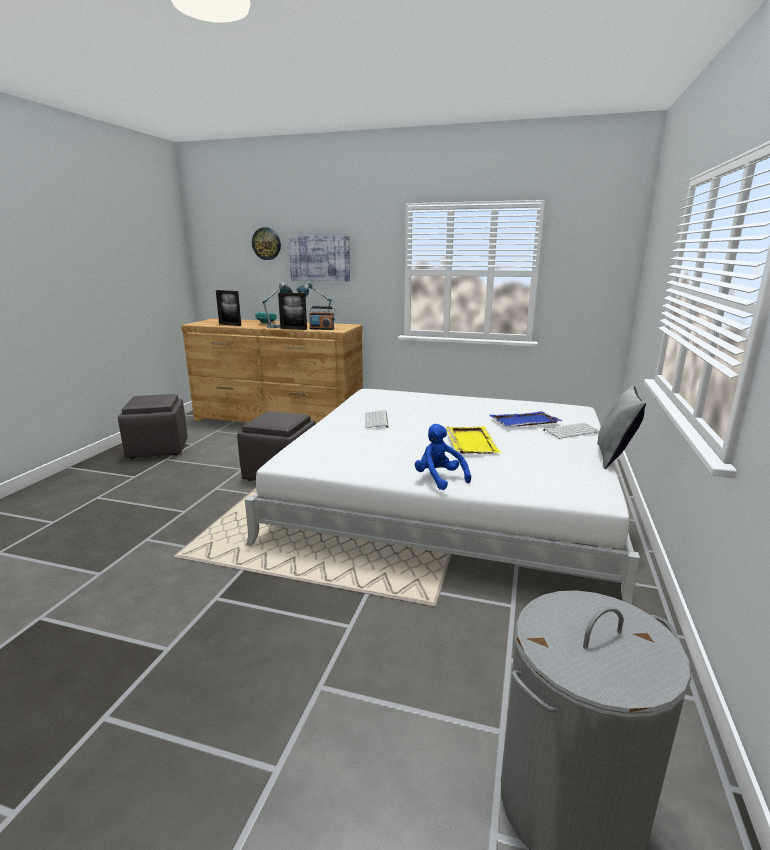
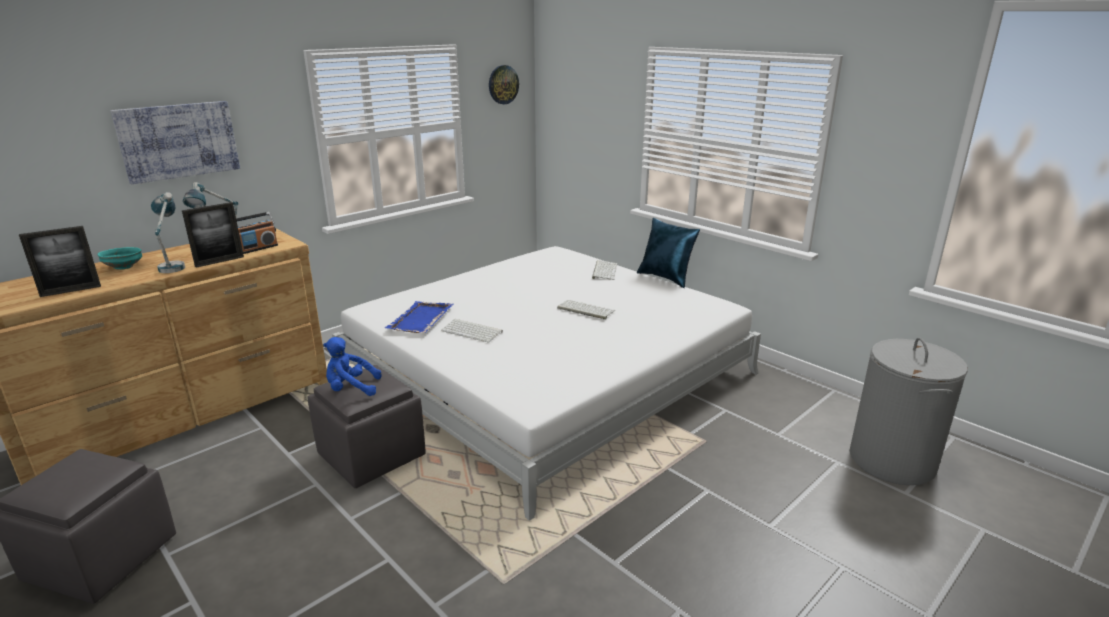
camera: 60 degrees left, 5 degrees up
(266, 243) = (58, 128): wall clock -> wall clock (503, 84)
(439, 478) = (643, 346): blue plush toy -> blue plush toy (351, 389)
(471, 441) = (585, 310): yellow tray -> keyboard
(524, 421) = (562, 277): blue tray -> blue tray (420, 319)
(614, 457) = (666, 278): grey pillow -> blue pillow

